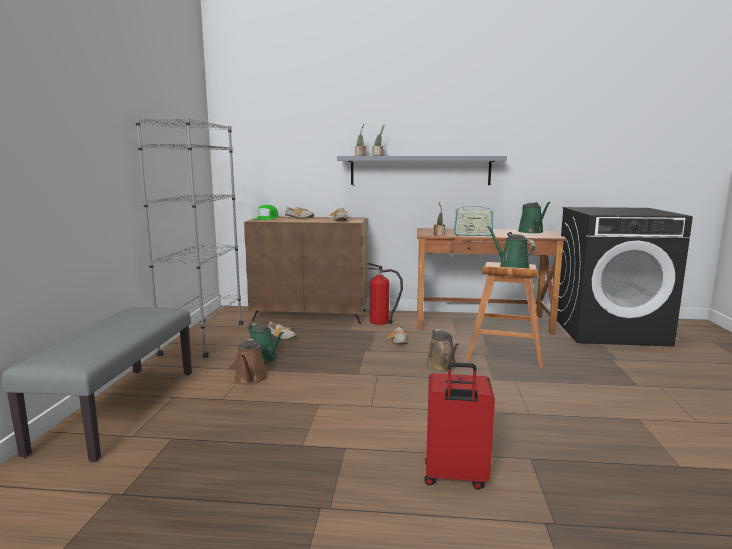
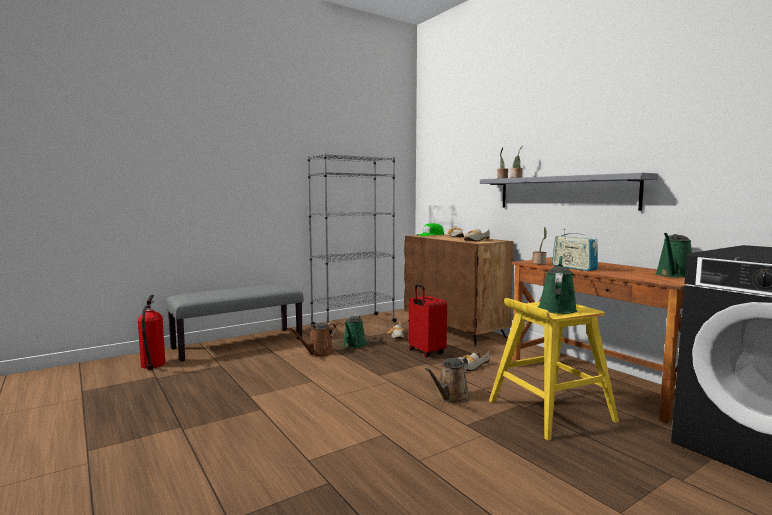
camera: 50 degrees right, 5 degrees down
(381, 322) = (497, 349): fire extinguisher -> fire extinguisher (153, 365)
(455, 477) = (260, 458): red suitcase -> red suitcase (425, 352)
(504, 350) = (549, 411): brown stool -> yellow stool

